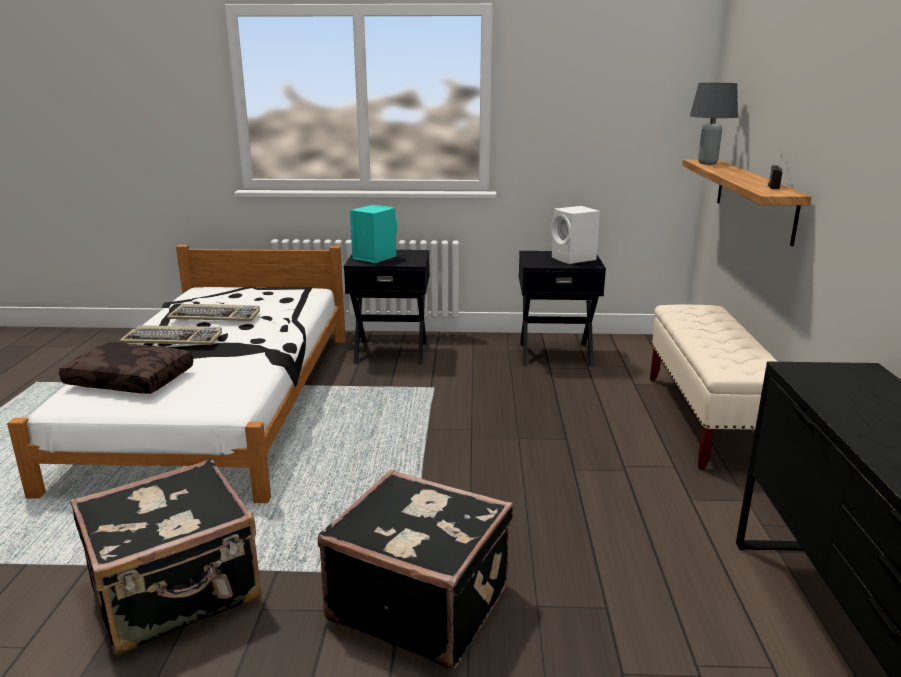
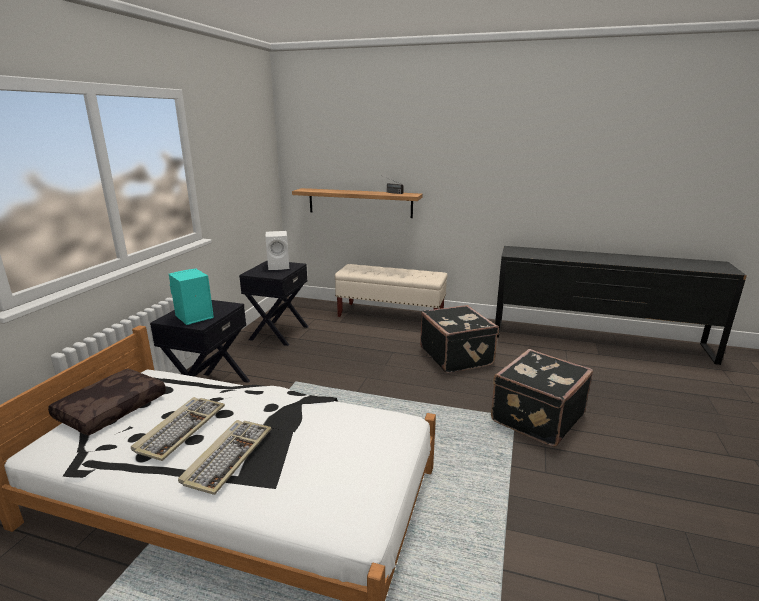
camera: 75 degrees left, 0 degrees up
(132, 379) = (323, 480): brown pillow -> brown pillow (112, 408)
(177, 593) = (533, 511): black suitcase -> black suitcase (457, 356)
(707, 163) = (315, 190): grey table lamp -> none

